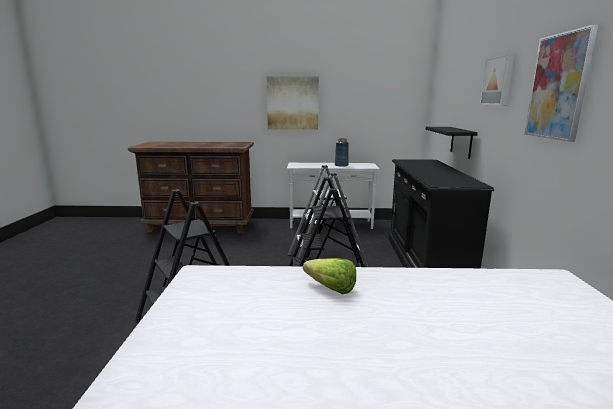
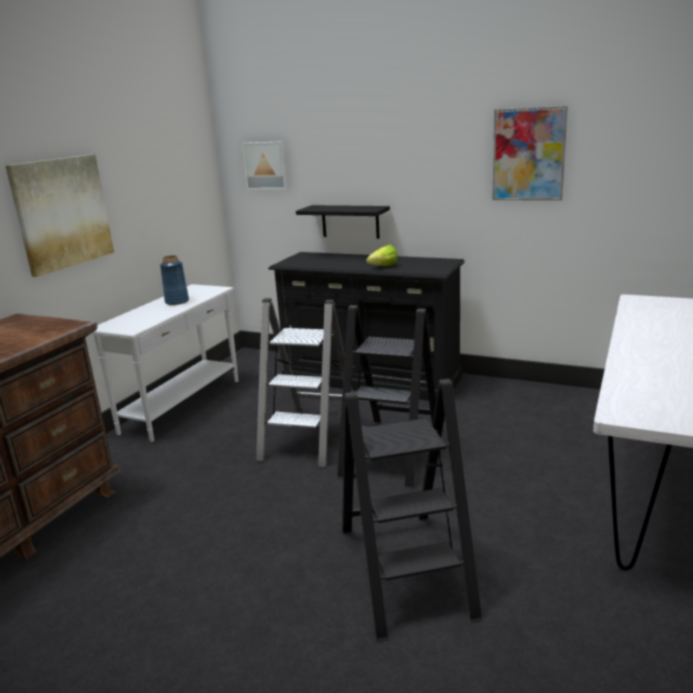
camera: 65 degrees left, 5 degrees up
(327, 287) = (653, 363): lettuce -> lettuce (380, 267)
(498, 81) = (420, 147): picture -> picture (266, 165)

